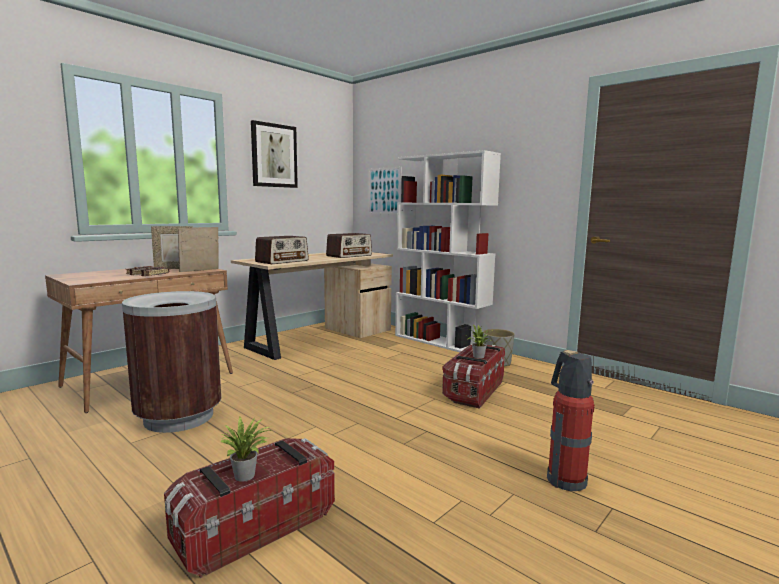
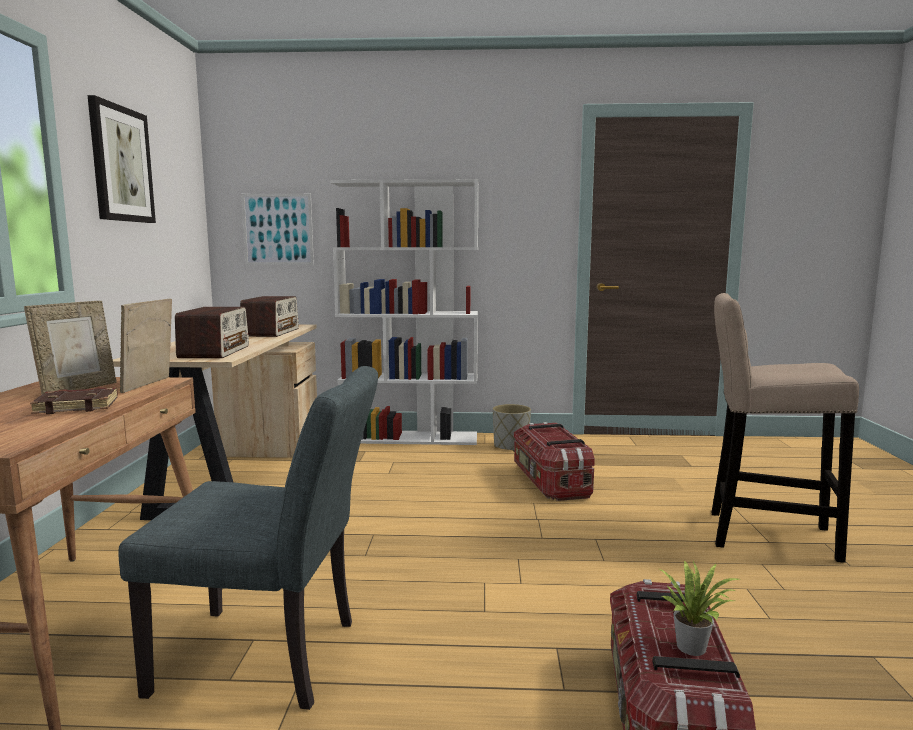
camera: 40 degrees left, 0 degrees up
(179, 417) = (272, 658): brown trash can -> grey chair
(477, 357) = (556, 439): potted plant -> none
(565, 479) = (763, 535): fire extinguisher -> beige stool

